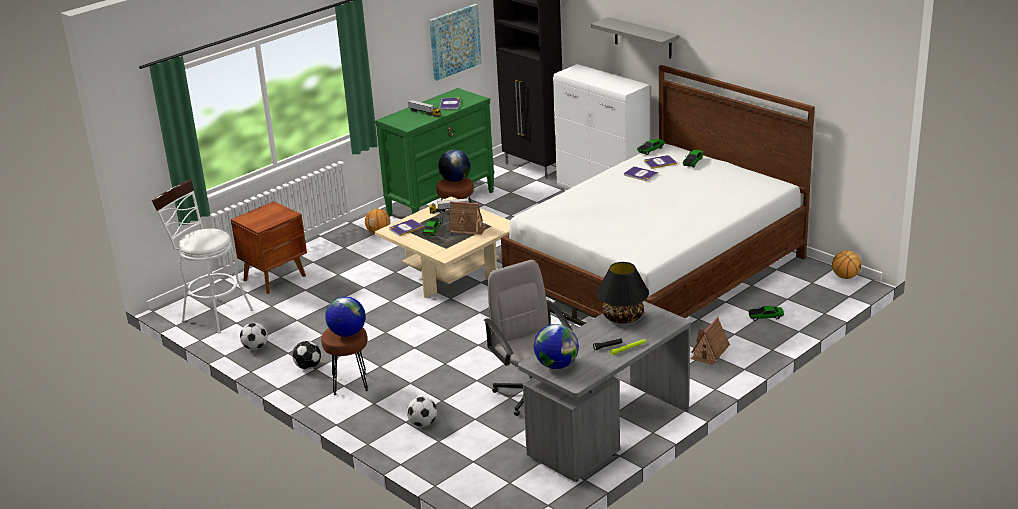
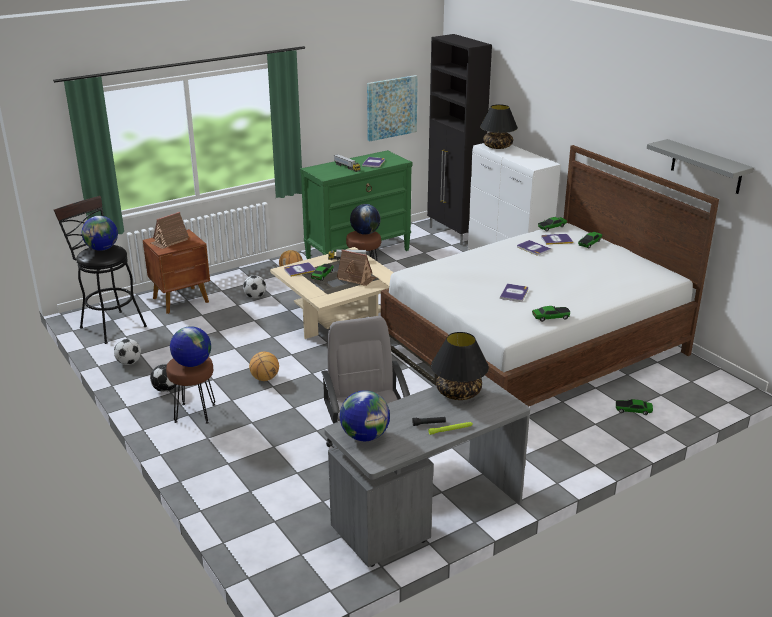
camera: 10 degrees right, 0 degrees up
(203, 234) = (102, 249): none -> globe
(213, 314) = (110, 325): white stool -> black stool
(423, 423) = (243, 468): football -> football (255, 297)
(578, 72) = (497, 146): none -> black table lamp
(638, 221) = (514, 293): none -> book
(643, 38) = (560, 117): grey shelf -> grey shelf (706, 167)
(680, 239) = (550, 317): none -> toy car
(709, 352) = (563, 440): toy house -> toy house (169, 241)
(845, 277) = (728, 381): basketball -> basketball (265, 378)

